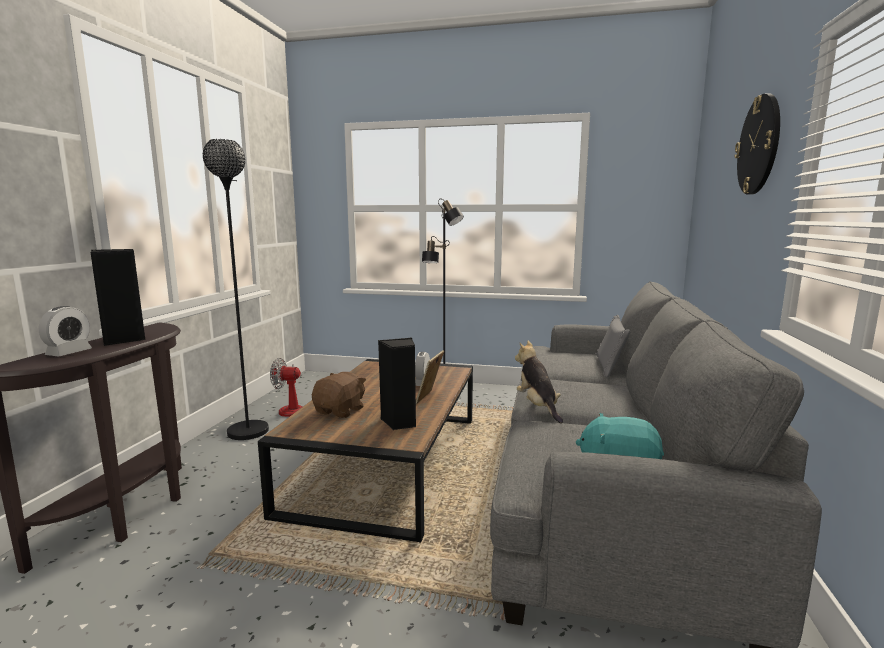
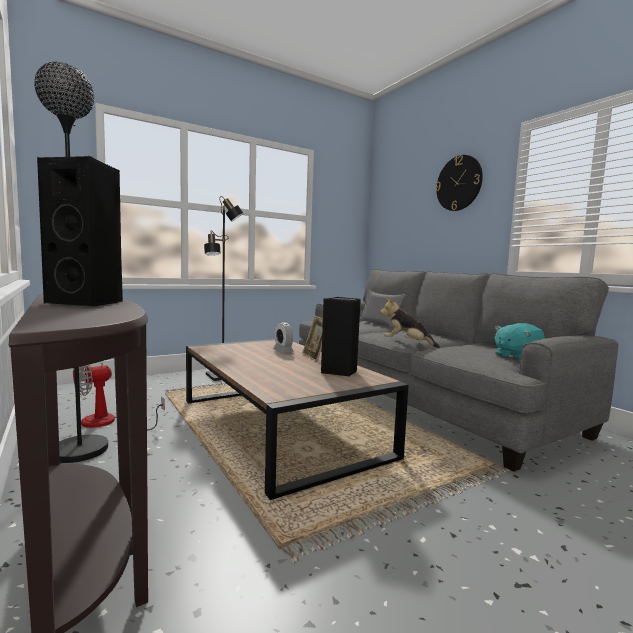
camera: 45 degrees left, 5 degrees down
(69, 352) = (78, 312): alarm clock -> none
(340, 411) = (277, 376): brown plush toy -> none

